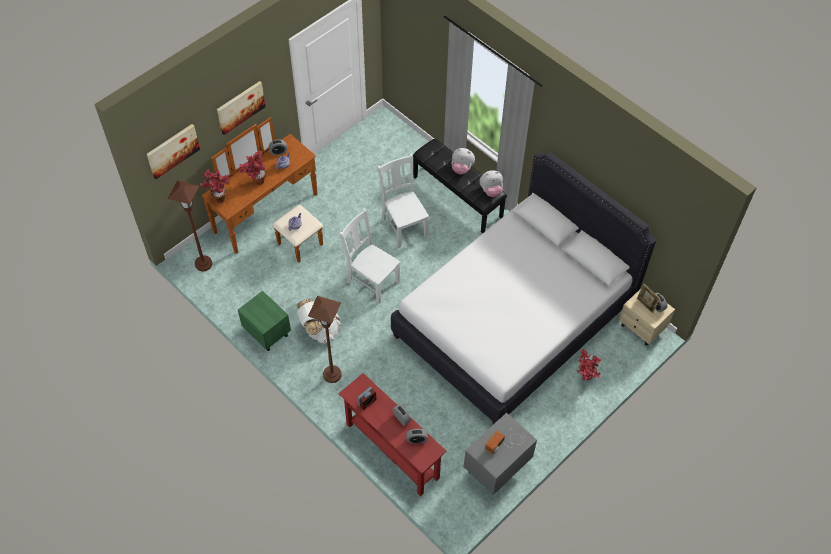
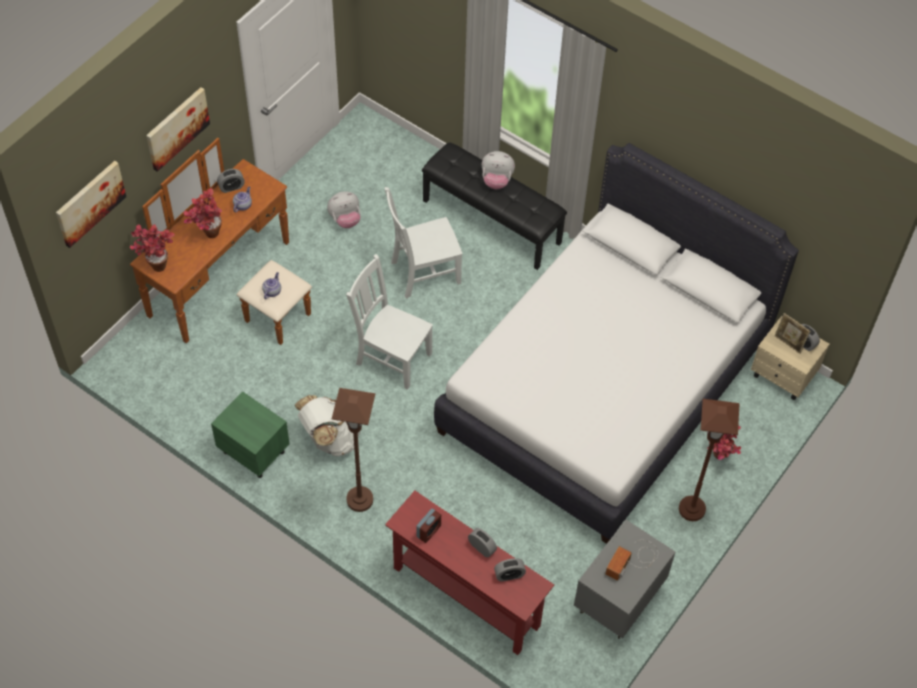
camera: 10 degrees left, 0 degrees up
(203, 264) = (141, 364): brown floor lamp -> brown floor lamp (692, 509)
(404, 226) = (423, 273): white chair -> white chair turned 75 degrees counterclockwise
(491, 191) = (544, 208): plush toy -> plush toy (345, 220)

